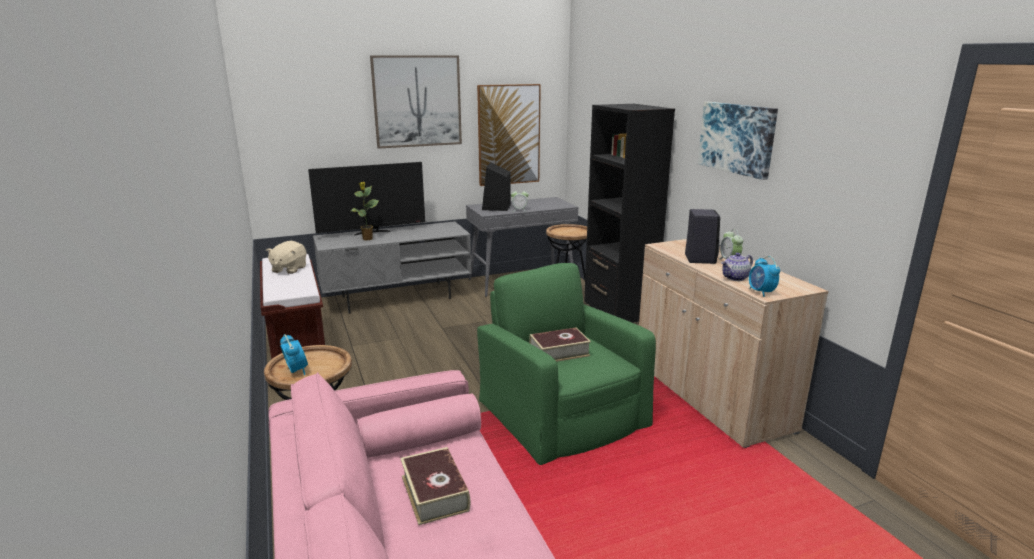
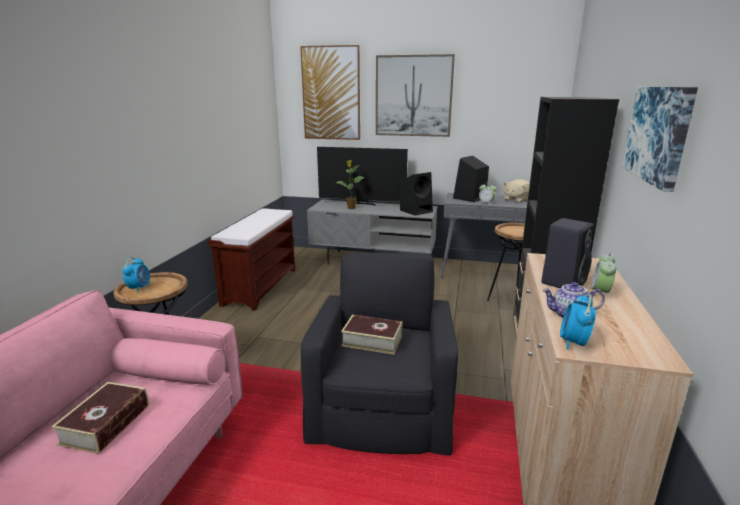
camera: 35 degrees right, 0 degrees up
(289, 269) = (262, 218): beige plush toy -> beige plush toy (515, 200)
(443, 230) = (416, 211): none -> black speaker
(508, 135) = (499, 131): picture -> picture (331, 93)
(561, 411) = (382, 401): green armchair -> black armchair

